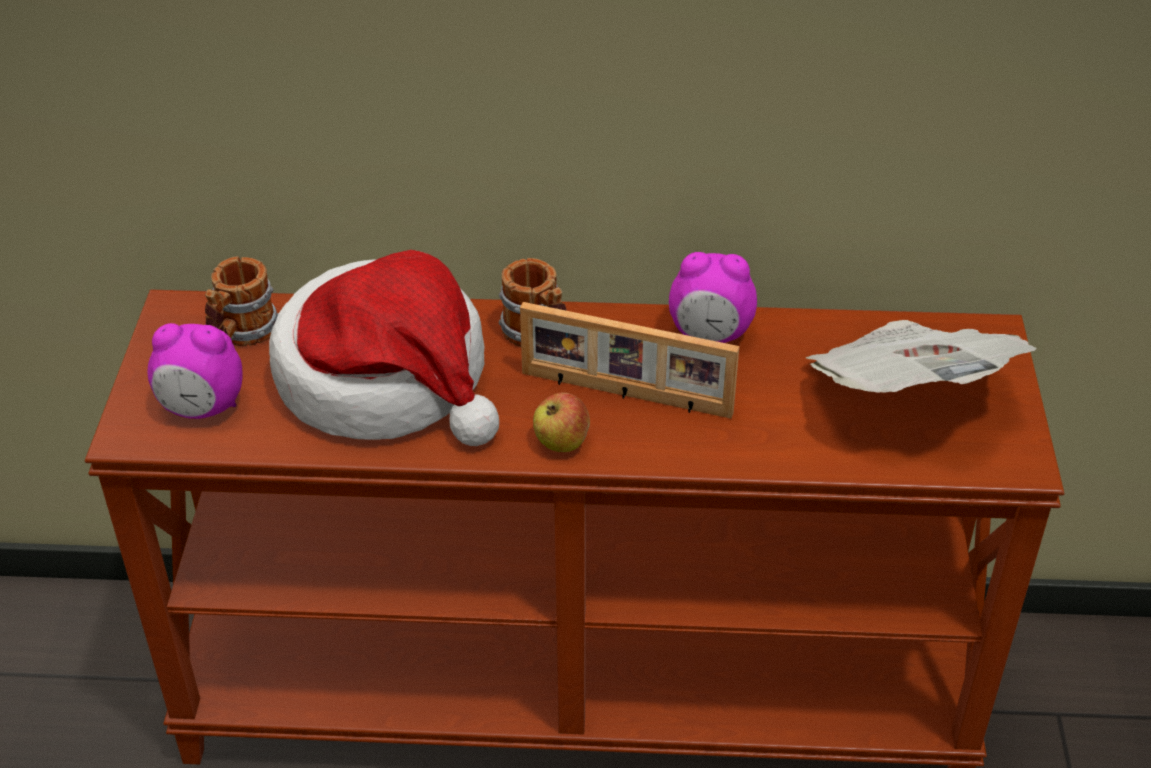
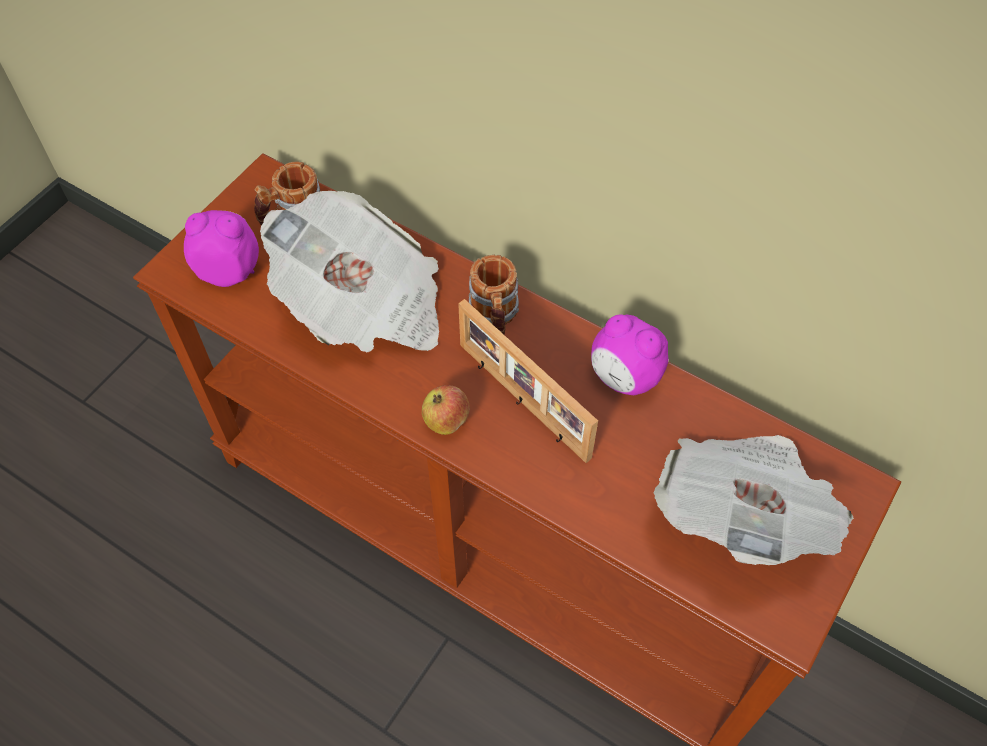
camera: 30 degrees right, 15 degrees up
(202, 408) = (229, 270): alarm clock -> alarm clock turned 150 degrees clockwise
(388, 379) = (364, 305): hat -> newspaper

